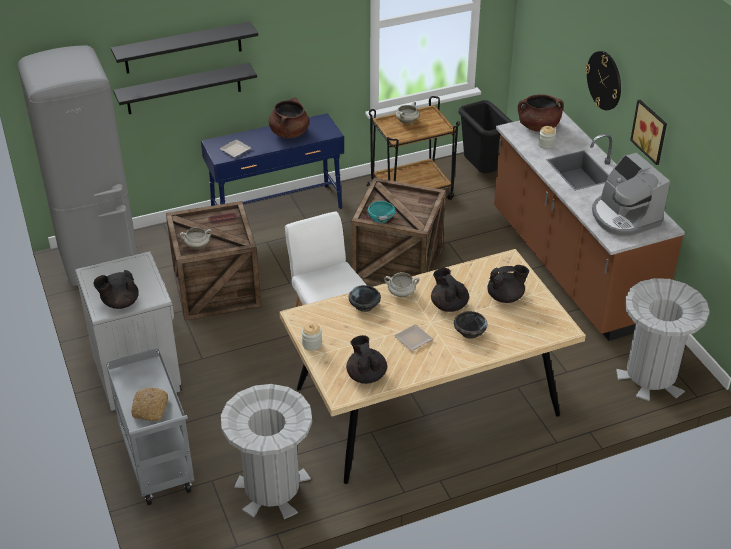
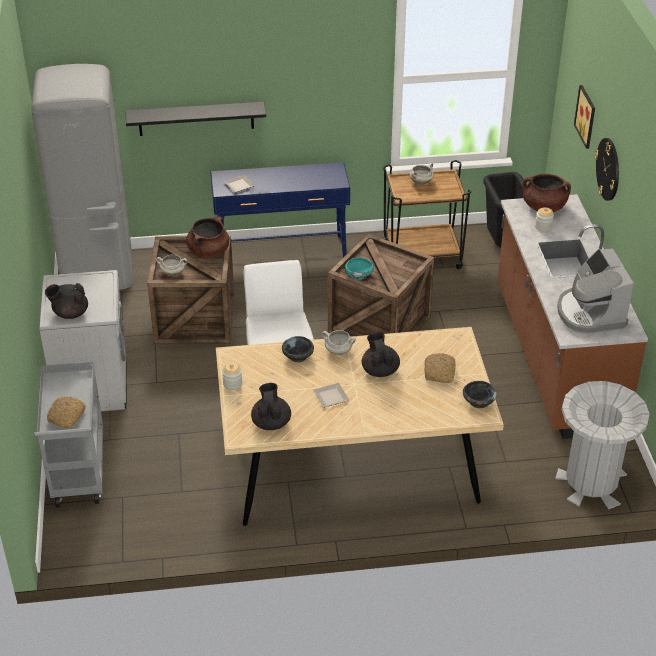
camera: 15 degrees right, 0 degrees up
(183, 48) = (197, 78): black shelf -> none
(272, 489) = (174, 516): grey trash can -> none
(289, 133) = (298, 176): brown cooking pot -> brown cooking pot (208, 252)
(469, 332) = (388, 400): black bowl -> black bowl (478, 401)
(506, 297) = (440, 372): black teapot -> bread
(651, 131) = (635, 229): picture -> picture (587, 116)

